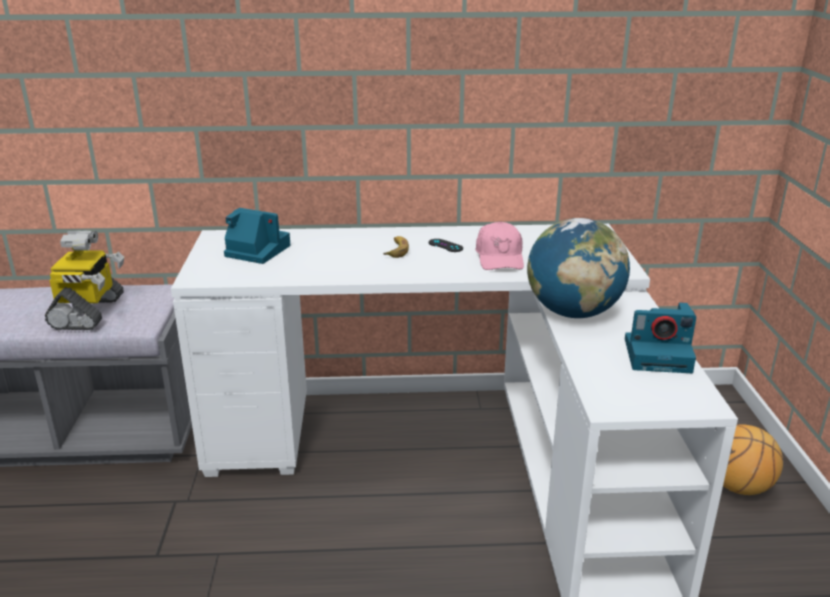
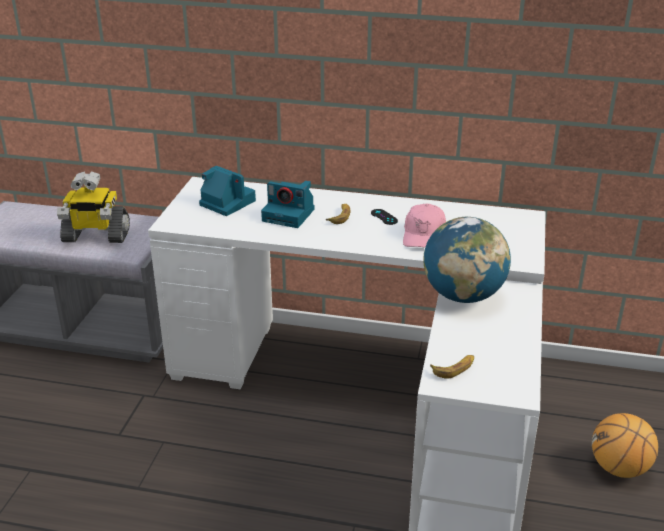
camera: 15 degrees right, 5 degrees up
(89, 312) = (95, 236): toy robot -> toy robot turned 75 degrees clockwise
(614, 388) = (454, 368): none -> banana
(659, 355) = (511, 345): camera -> camera (290, 215)

